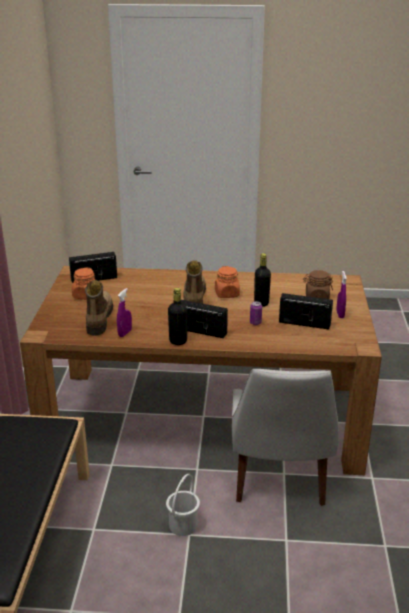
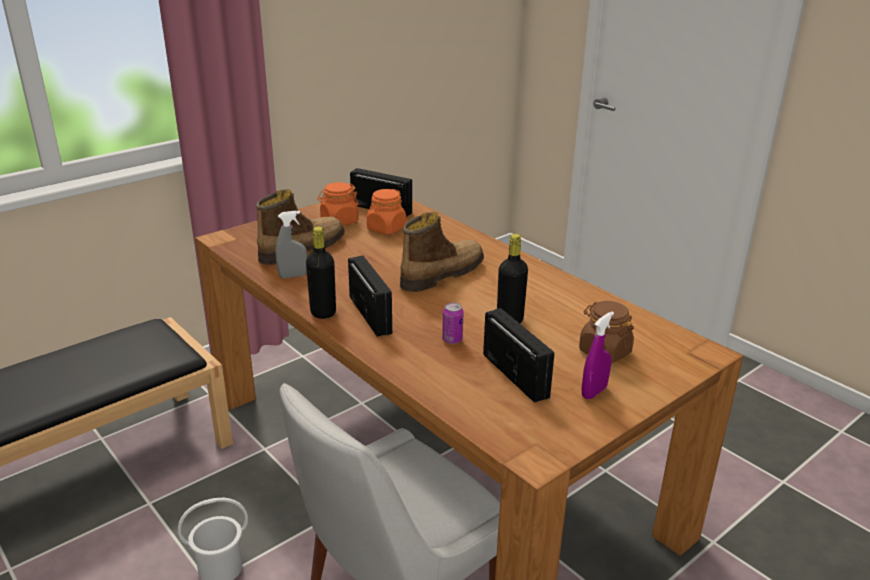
camera: 45 degrees right, 0 degrees up
(125, 333) = (293, 276): purple spray bottle -> grey spray bottle
(227, 294) = (489, 288): orange jar -> orange jar (386, 229)

